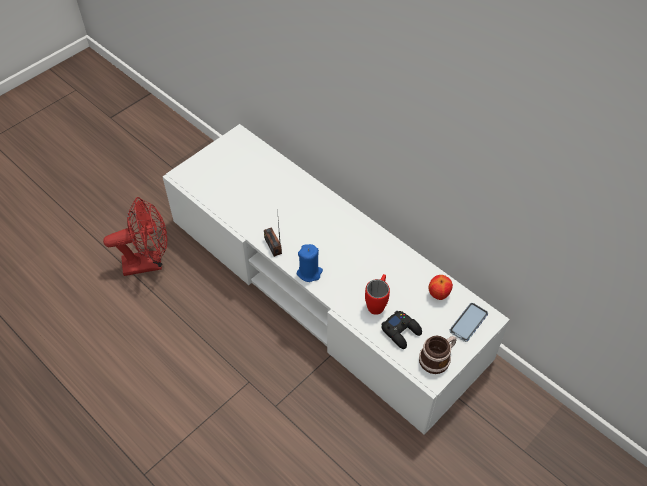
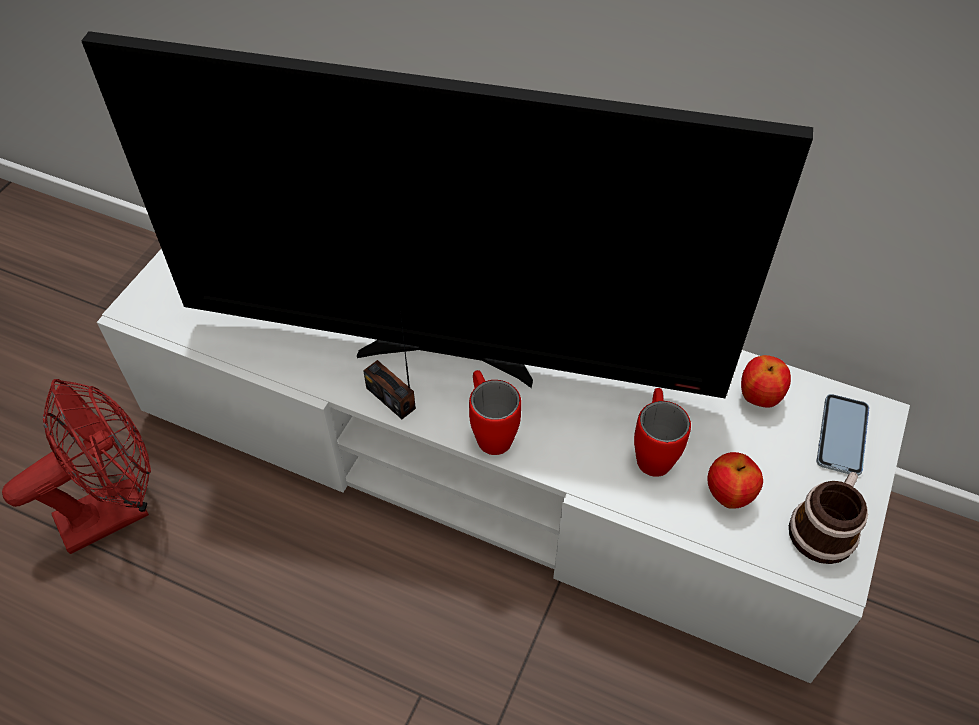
camera: 20 degrees left, 0 degrees up
(306, 235) = (450, 356): none -> television
(309, 272) = (490, 431): blue candle -> red mug
(401, 332) = (728, 495): black game controller -> apple

